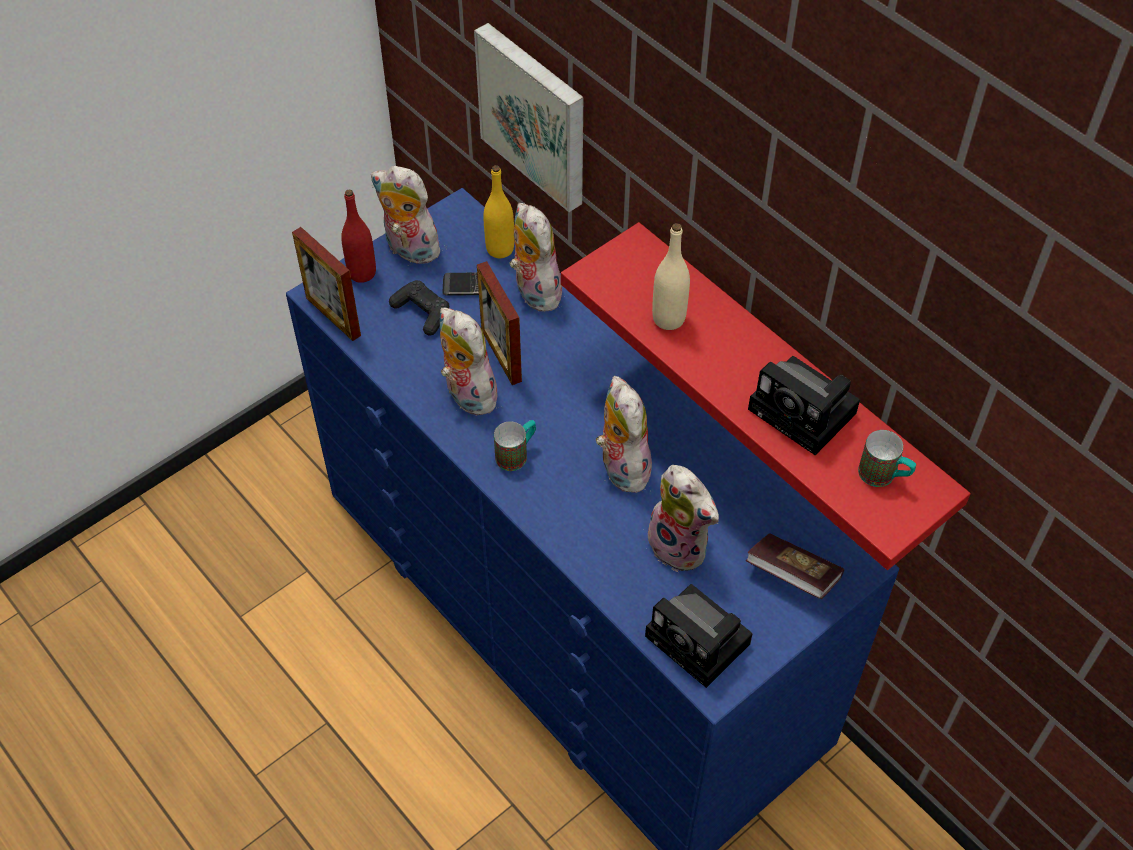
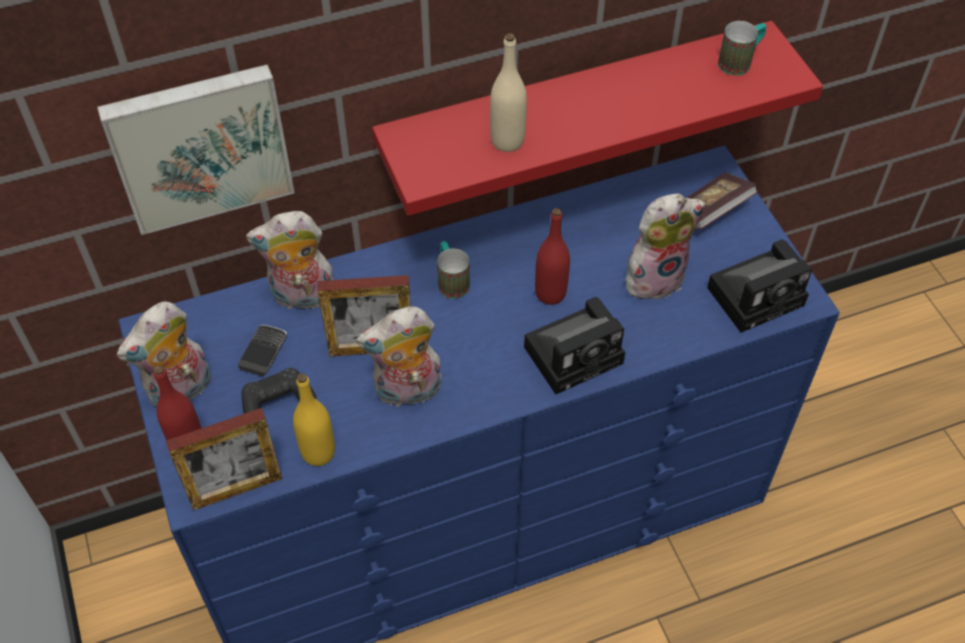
camera: 70 degrees left, 0 degrees up
(500, 249) = (228, 309): yellow bottle -> yellow bottle (318, 452)
(517, 454) = (501, 370): mug -> mug (451, 280)
(621, 466) = (550, 293): plush toy -> red bottle
(806, 413) = (656, 85): camera -> camera (576, 353)

